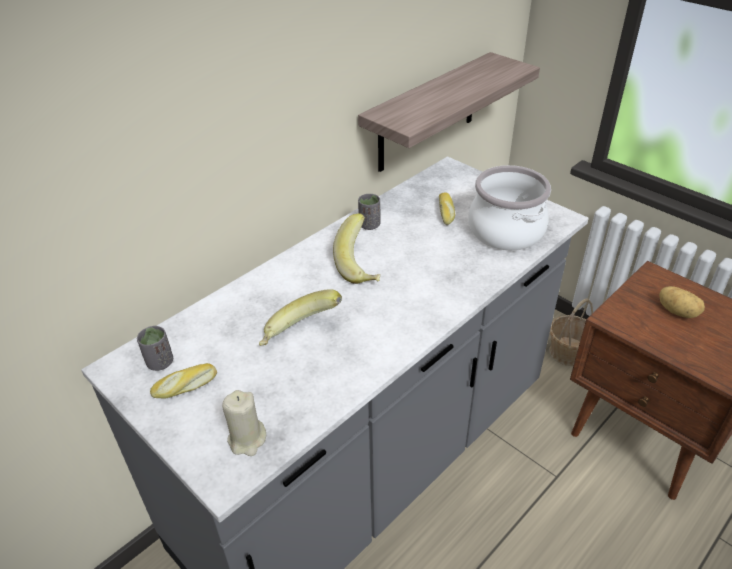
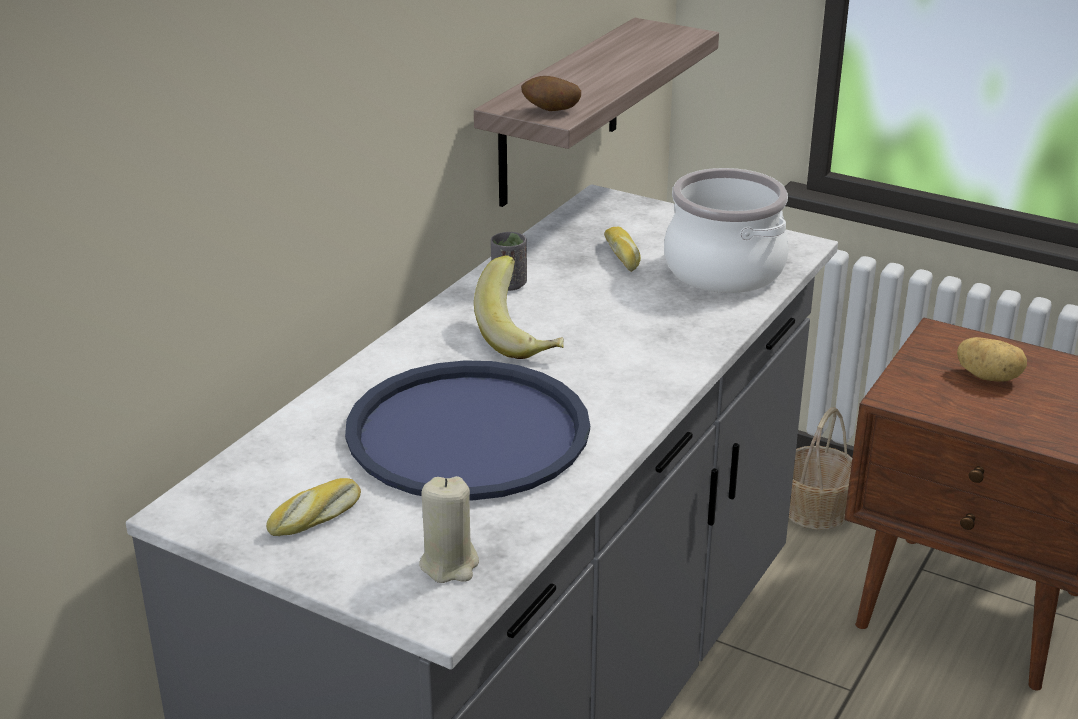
camera: 15 degrees left, 10 degrees down
(160, 363) = (257, 495): grey cup -> none
(300, 335) = (468, 432): banana -> blue tray
(404, 120) = (550, 110): none -> potato

